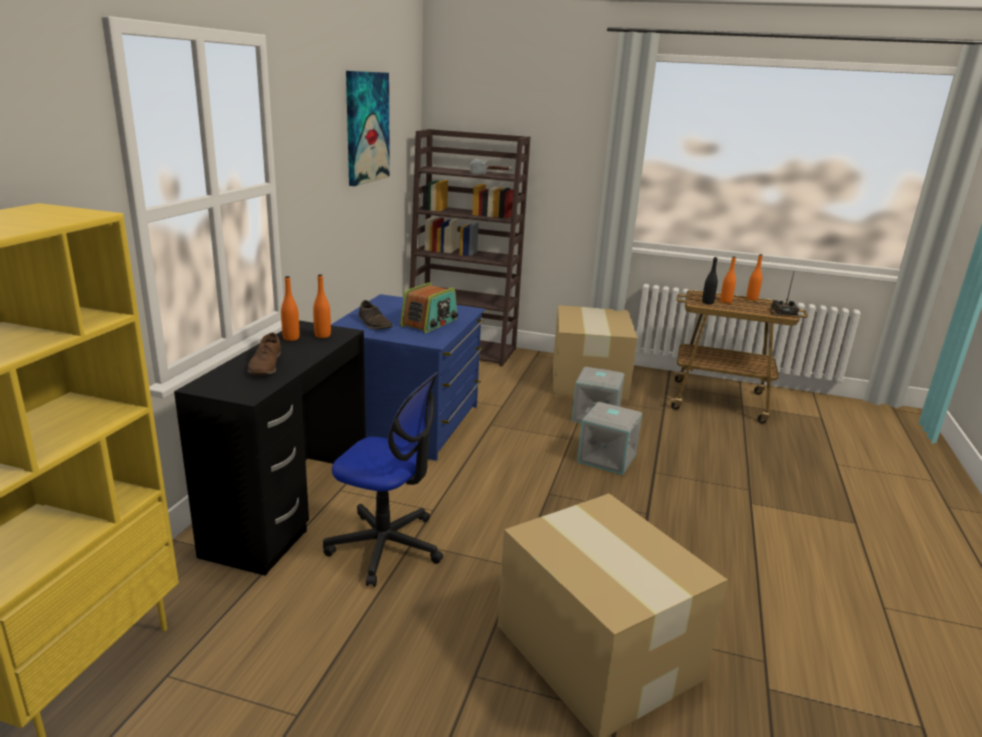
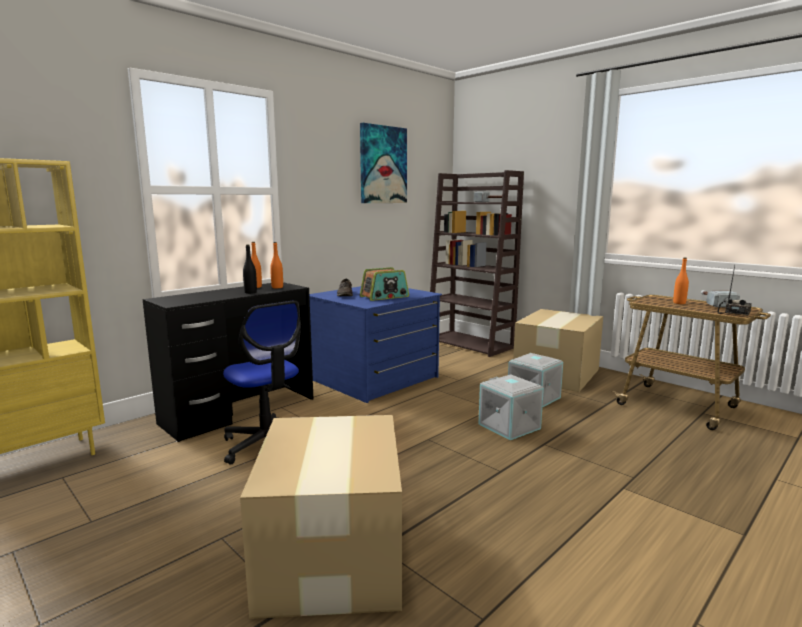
camera: 30 degrees right, 10 degrees down
(266, 365) = (214, 295): brown shoe -> none
(707, 302) = (656, 302): black bottle -> black bottle (250, 292)
(751, 298) = (714, 303): orange bottle -> hammer

